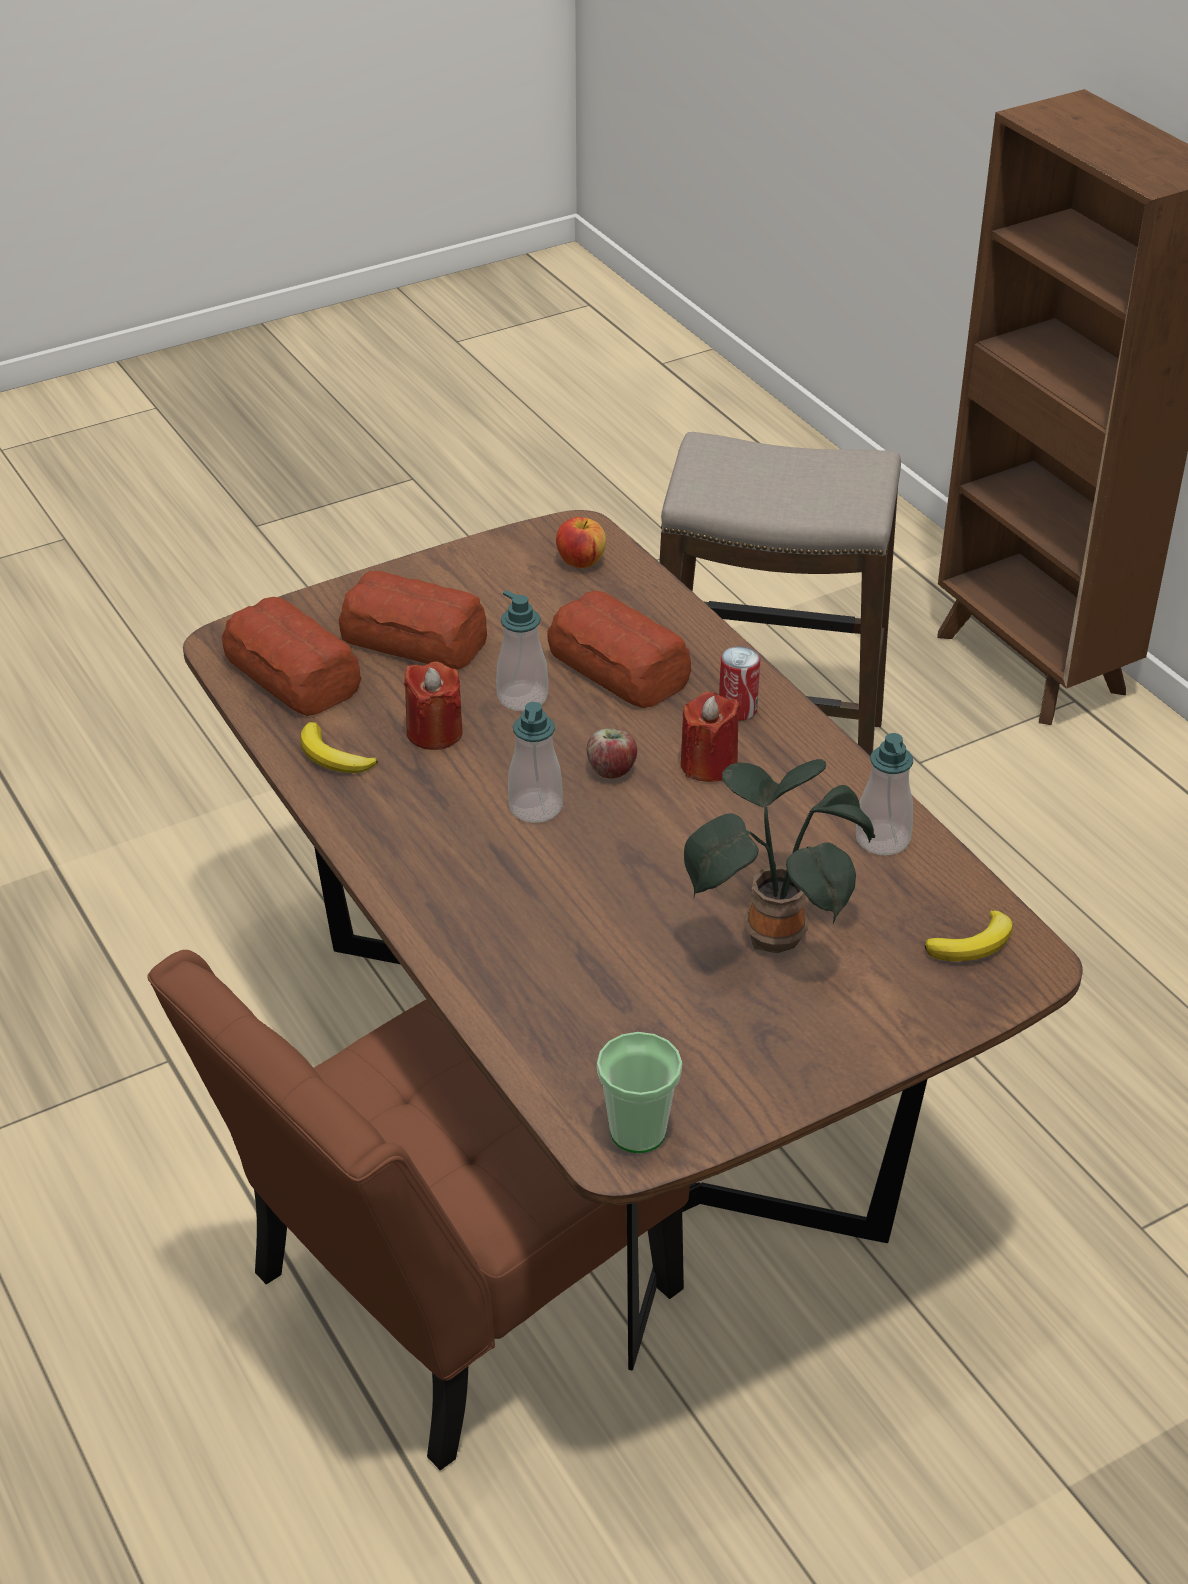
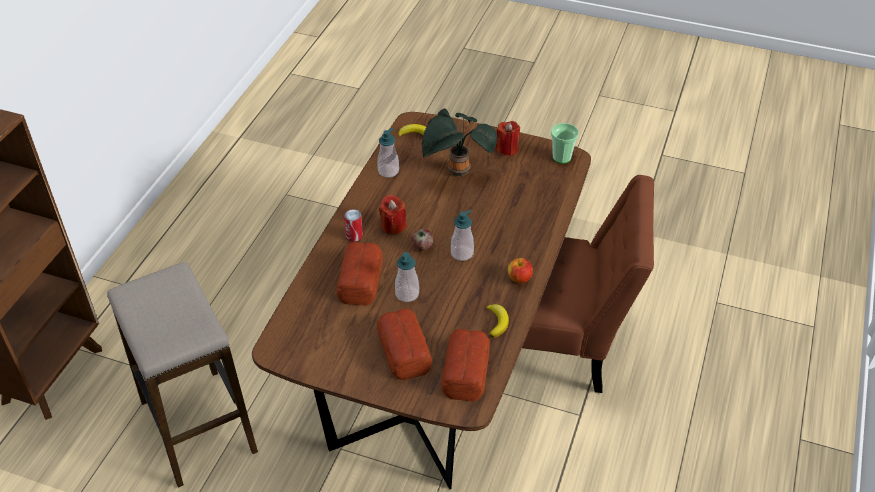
camera: 130 degrees left, 5 degrees up
(434, 732) = (453, 304): red candle -> red candle (507, 149)
(581, 561) = (298, 334): apple -> apple (519, 279)

